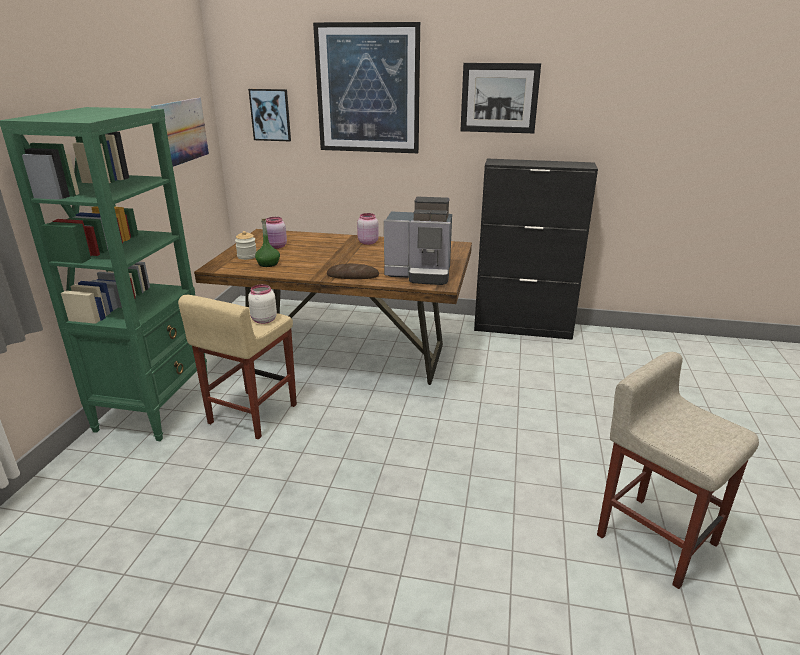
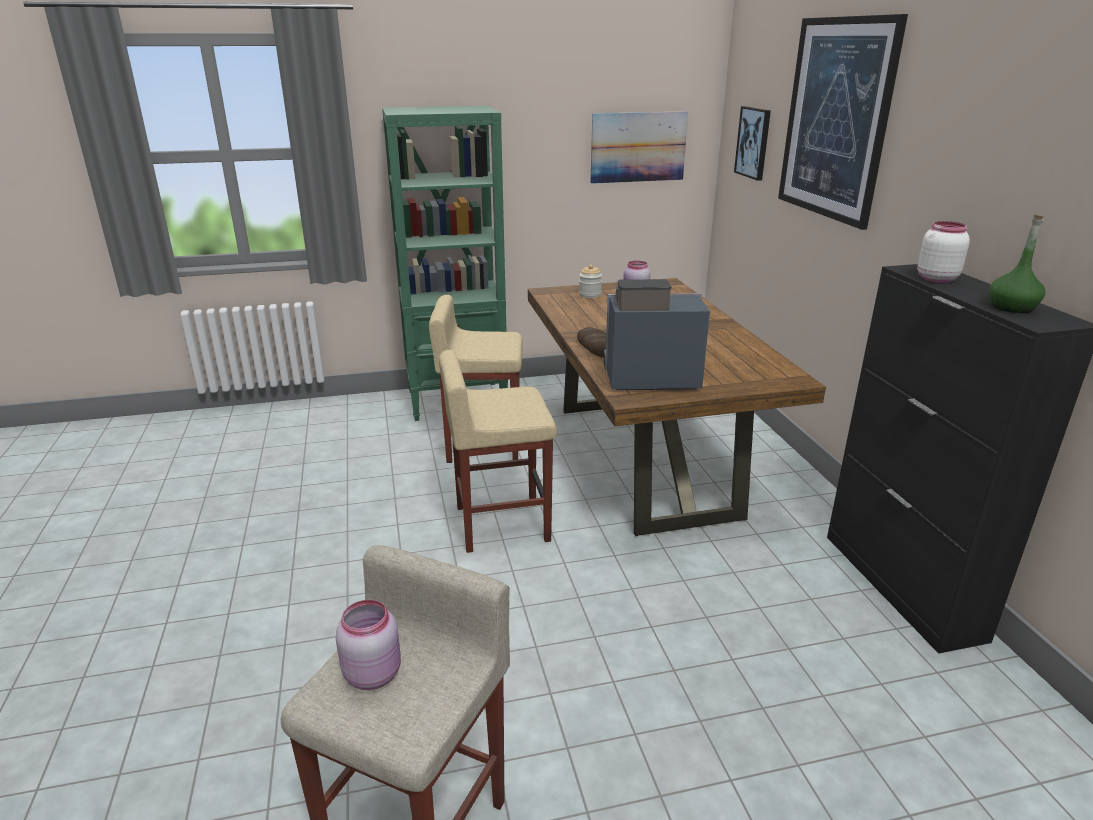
camera: 65 degrees right, 0 degrees up
(263, 320) = (493, 350): white jar -> white jar (935, 278)
(268, 264) = (581, 307): green bottle -> green bottle (1012, 307)
(367, 242) = (716, 331): pink jar -> pink jar (373, 673)
(373, 433) = (500, 524): none -> beige stool
(420, 274) = (647, 379): coffee machine -> coffee machine turned 105 degrees clockwise
(499, 98) = (981, 157): picture -> none

